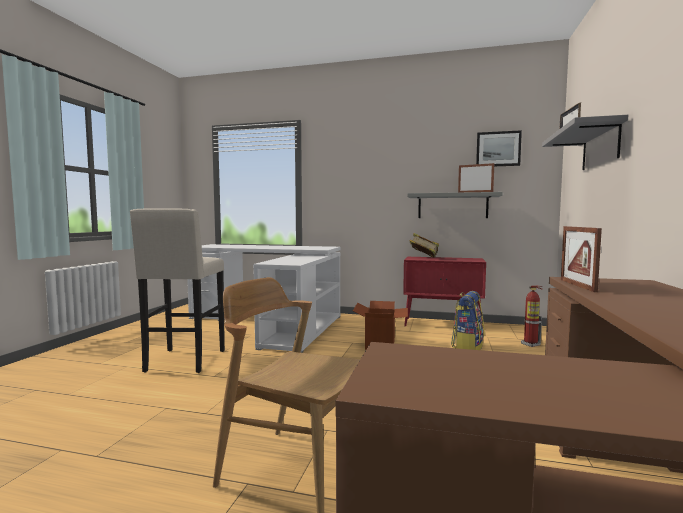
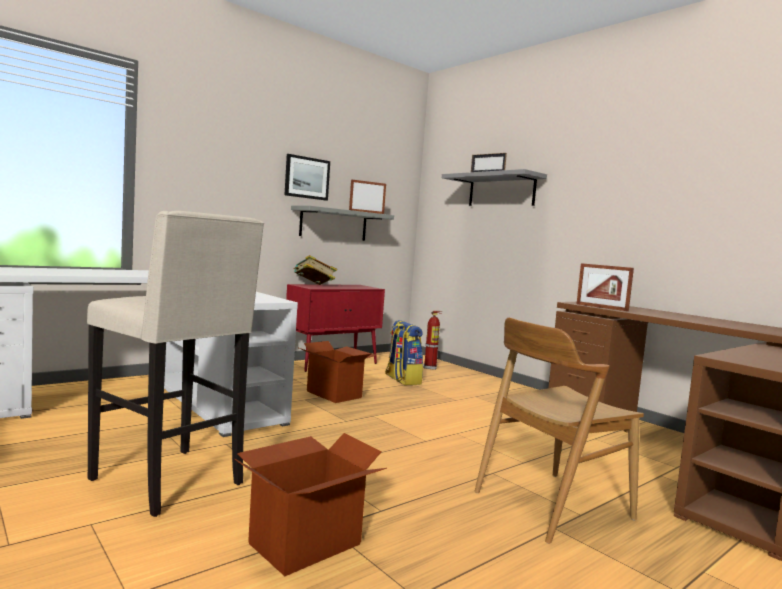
camera: 55 degrees left, 0 degrees up
(141, 408) = (304, 543): none -> cardboard box
(498, 149) = (375, 167): picture -> picture (307, 178)

